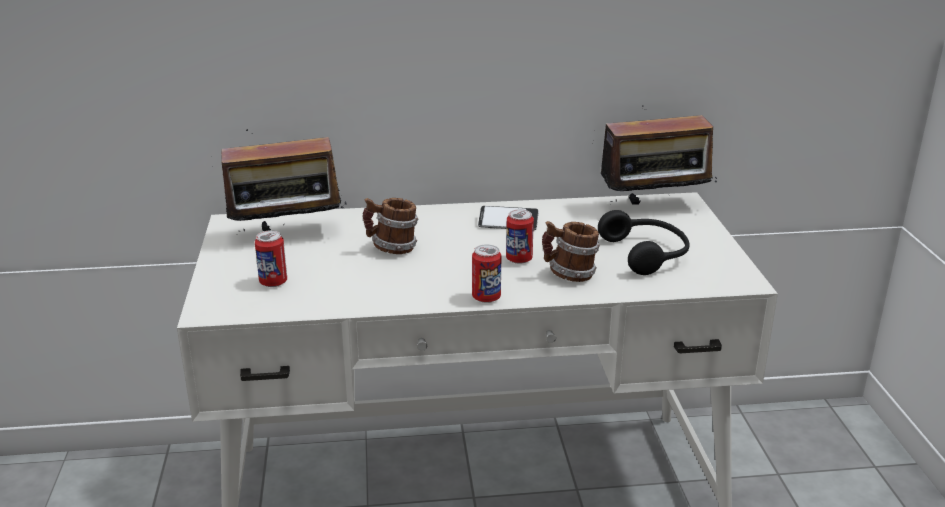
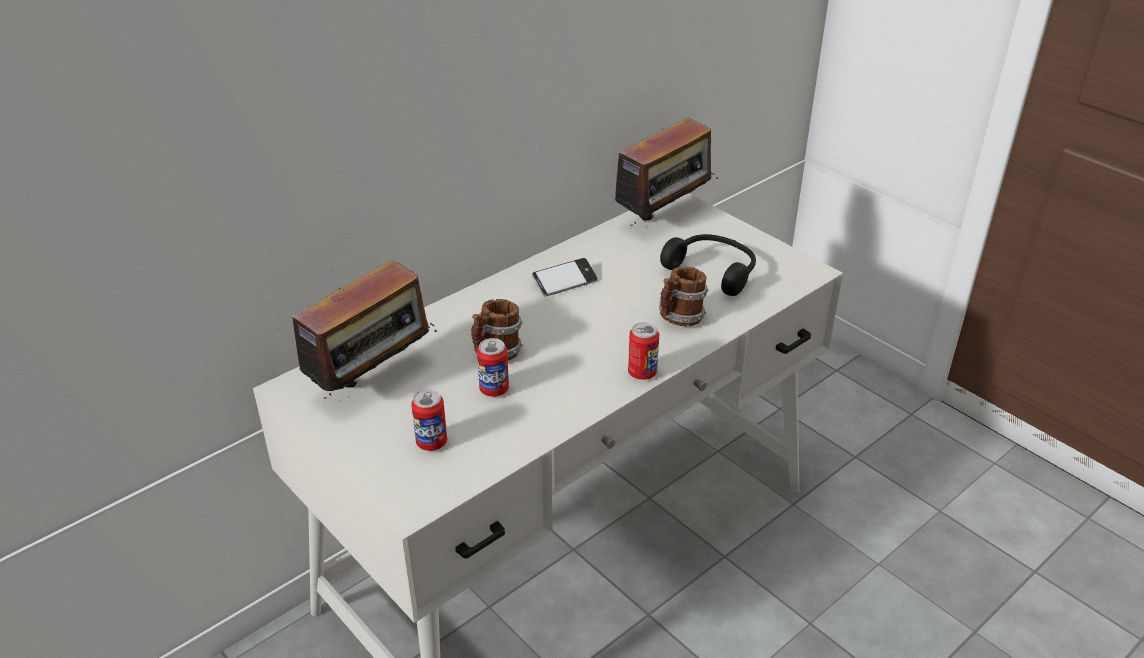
camera: 35 degrees left, 10 degrees up
(519, 259) = (620, 319): can -> can (494, 389)

